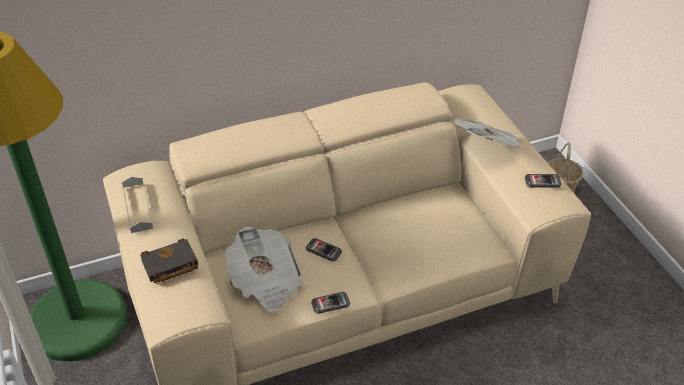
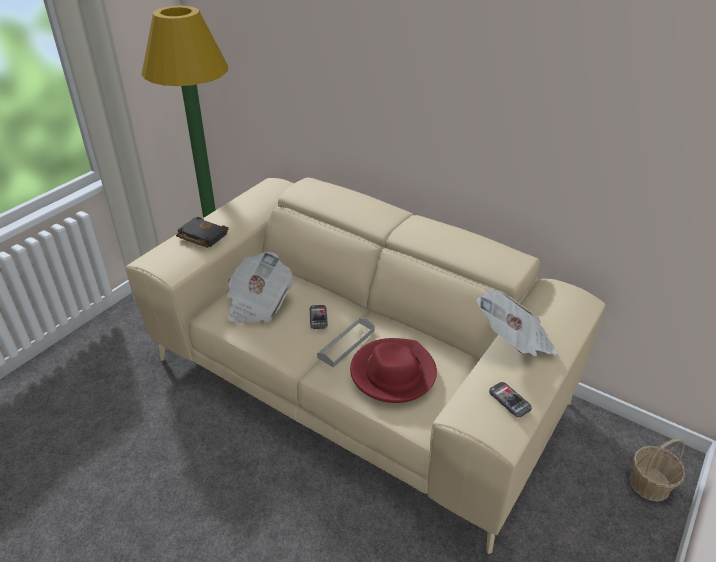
camera: 55 degrees right, 5 degrees down
(137, 207) = (245, 199): grey tray -> grey tray (346, 344)
(330, 303) = (265, 348): phone -> none
(430, 237) = (392, 373): none -> red hat

